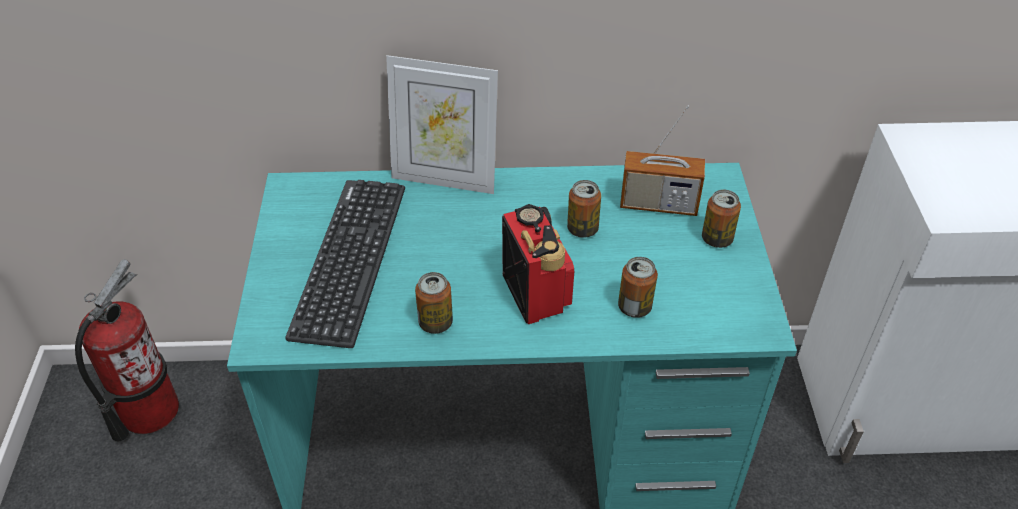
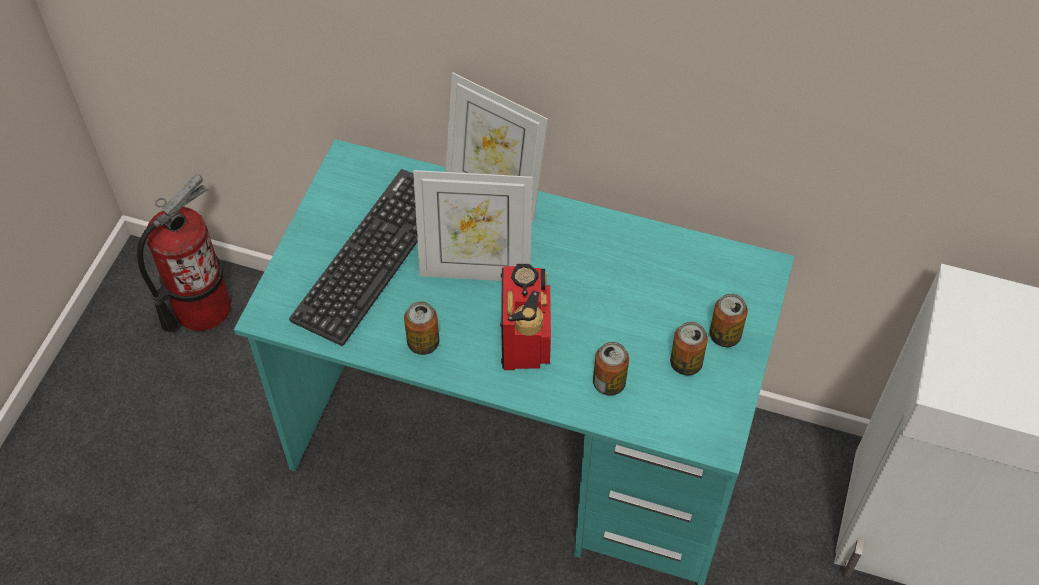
camera: 20 degrees right, 10 degrees up
(457, 246) = (475, 269): none -> picture frame
(582, 229) = (600, 286): can -> can (686, 363)
(658, 204) = (687, 281): radio -> none

